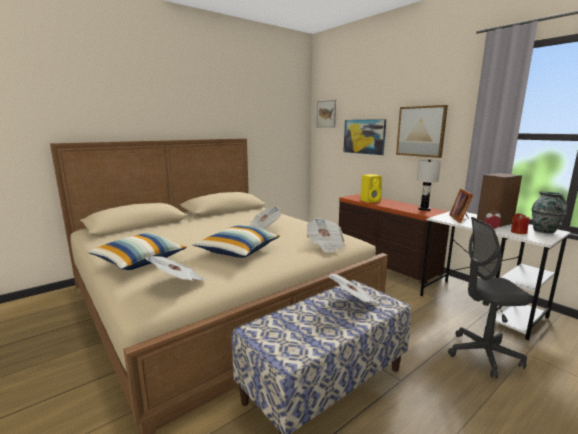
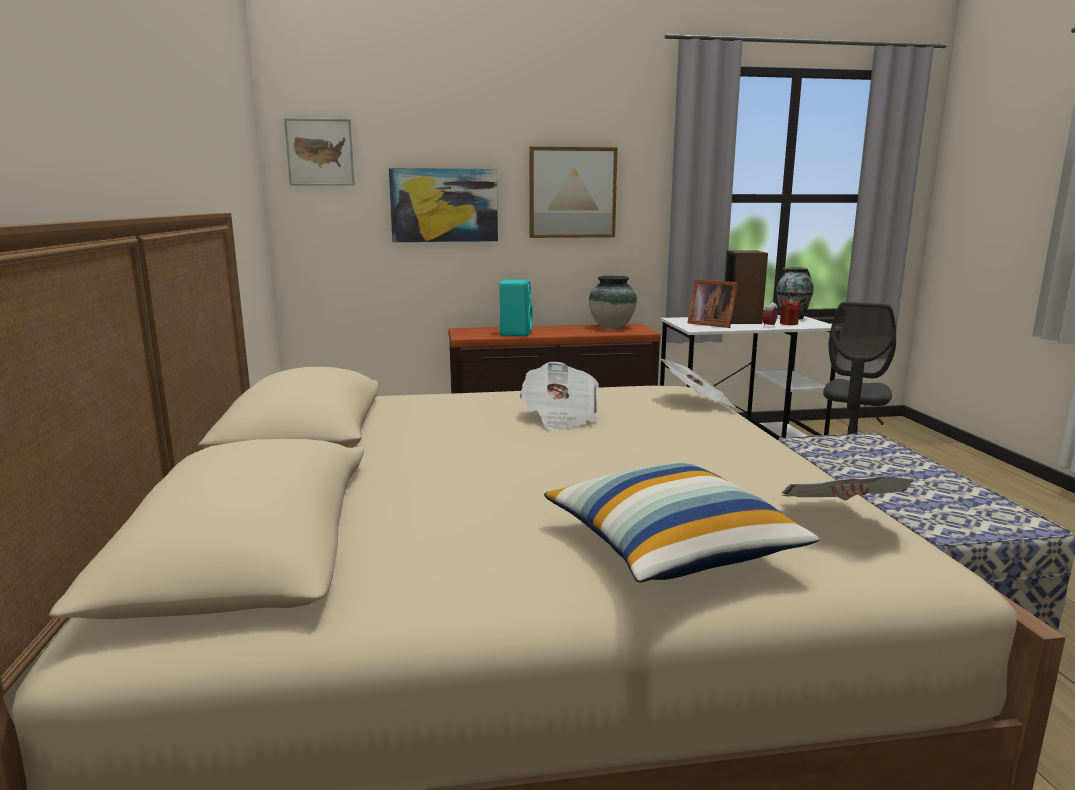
camera: 60 degrees left, 0 degrees up
(238, 251) = (683, 453): pillow -> none
(353, 301) = (857, 454): newspaper -> none
(370, 201) = (515, 333): yellow speaker -> turquoise speaker
(424, 209) = (612, 327): white table lamp -> vase

